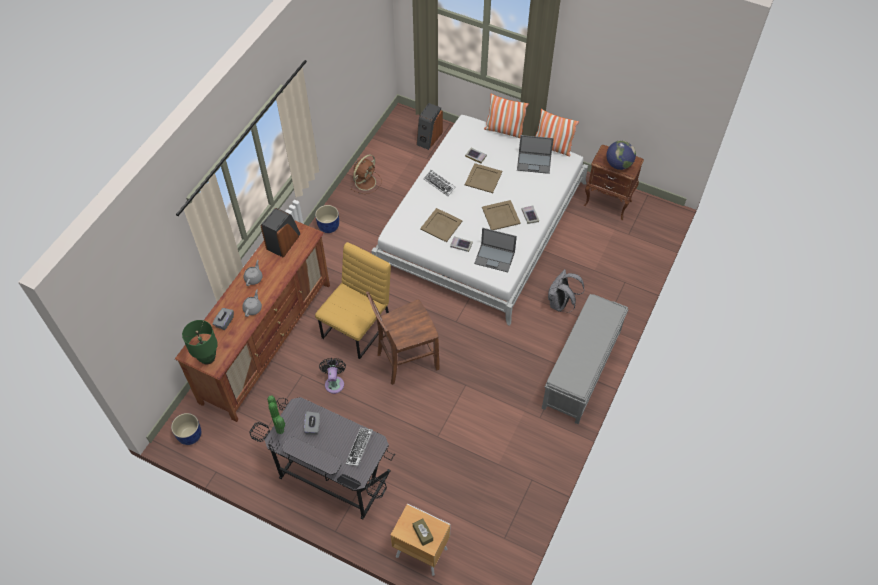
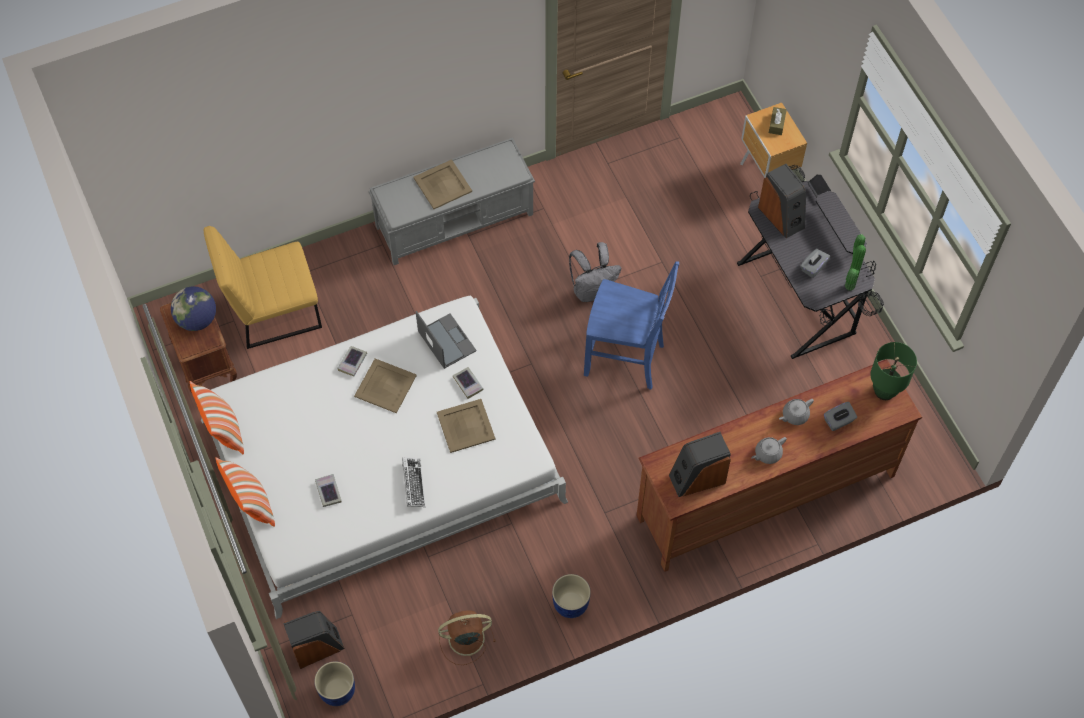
camera: 140 degrees left, 5 degrees up
(189, 435) = (925, 445): blue planter -> blue planter (338, 690)
(334, 382) = (723, 391): black fan -> none
(358, 327) = (646, 437): yellow chair -> yellow chair (273, 312)
(359, 448) = (782, 216): keyboard -> speaker
(406, 360) = (626, 360): brown chair -> blue chair
(483, 178) = (352, 451): beige tray -> beige tray (442, 184)
(534, 162) = (271, 424): laptop -> none
(560, 304) = (399, 299): grey backpack -> grey backpack (592, 290)

